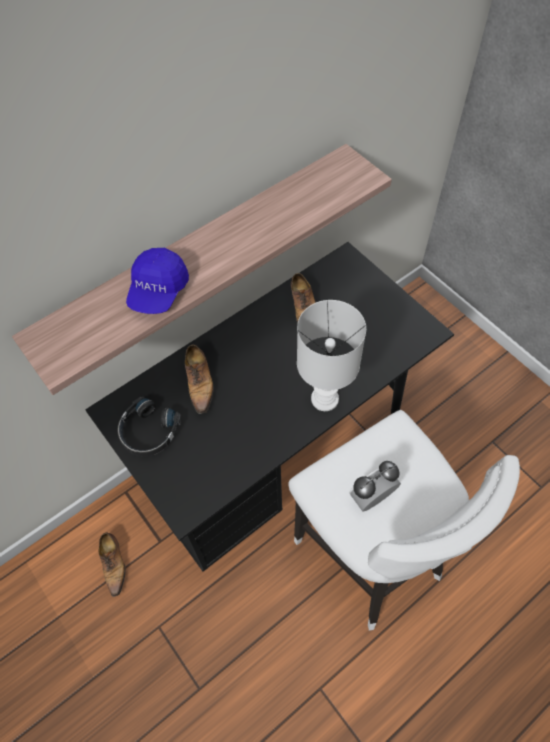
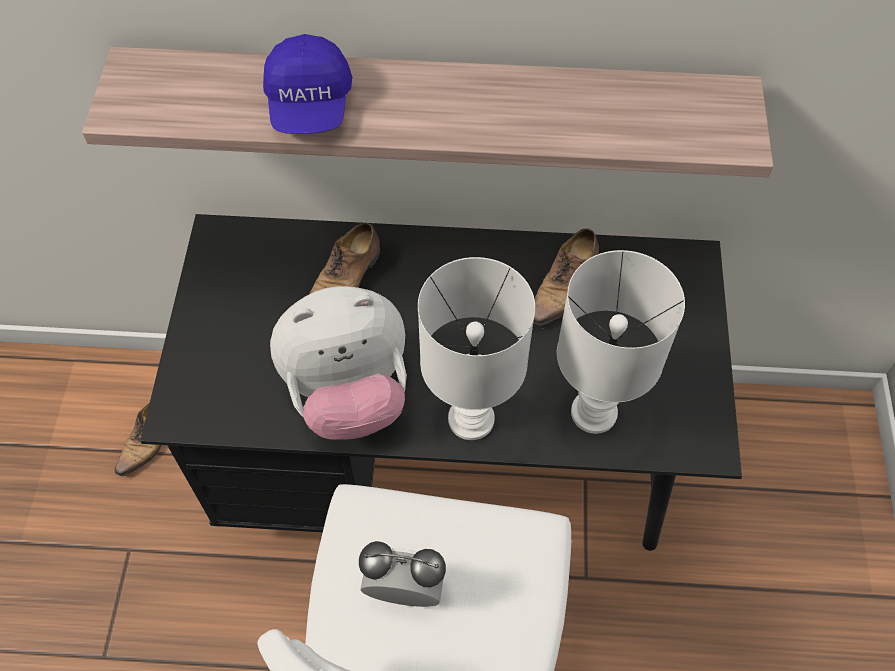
camera: 40 degrees right, 0 degrees up
(148, 432) = (232, 292): black headphones -> none
(158, 291) = (309, 105): blue cap -> blue cap turned 60 degrees counterclockwise
(258, 433) = (349, 394): none -> plush toy
(373, 354) = (595, 413): none -> white table lamp

